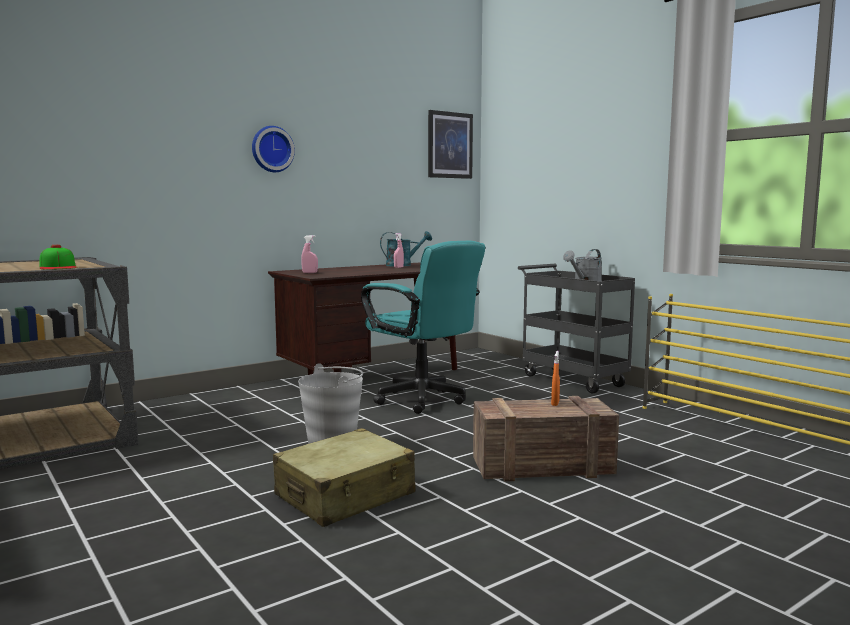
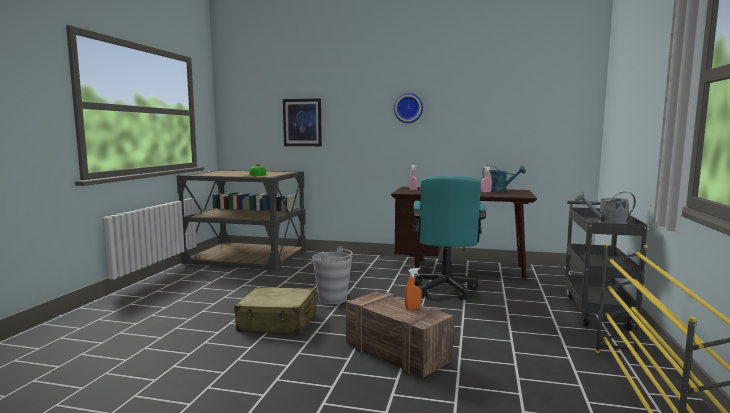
camera: 50 degrees right, 0 degrees up
(450, 145) = (567, 95): picture -> picture (302, 122)

